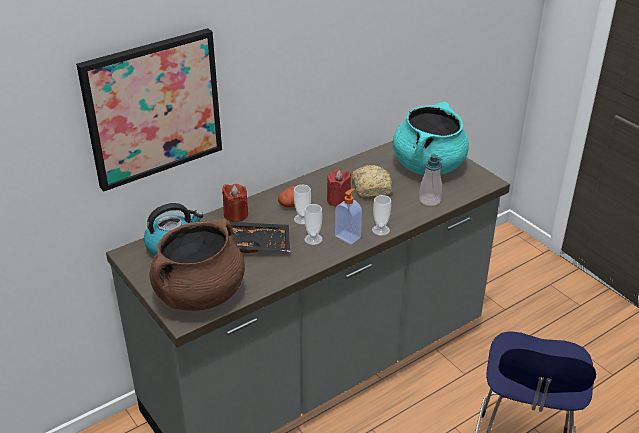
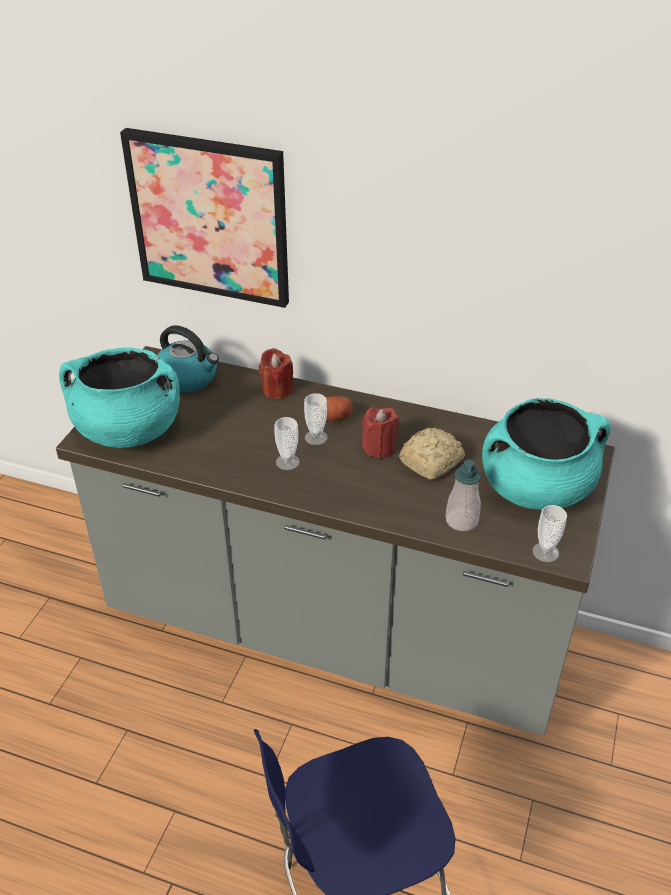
camera: 55 degrees right, 5 degrees up
(200, 295) = (128, 430): brown cooking pot -> turquoise cooking pot
(253, 243) = (240, 424): black tray -> none
(348, 236) = (318, 485): soap dispenser -> none
(380, 230) = (356, 505): cup -> cup (545, 552)

